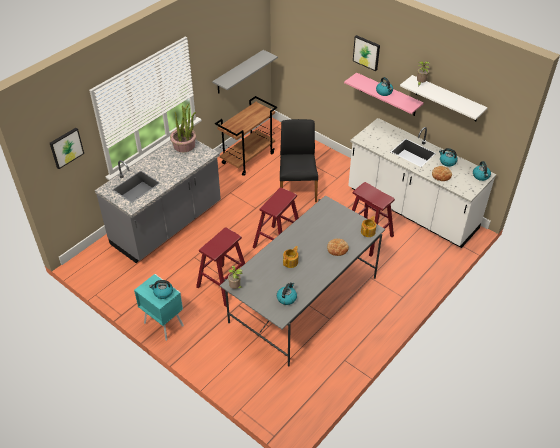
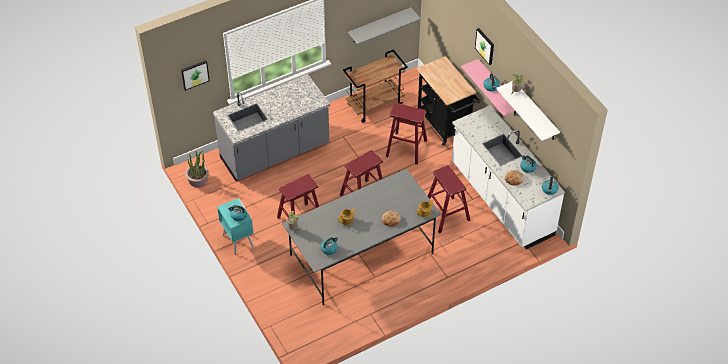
camera: 20 degrees right, 5 degrees up
(184, 145) = (303, 88): potted plant -> potted plant (198, 179)
(297, 187) = (406, 148): black chair -> red stool
(323, 159) = (445, 126): none -> black cart

